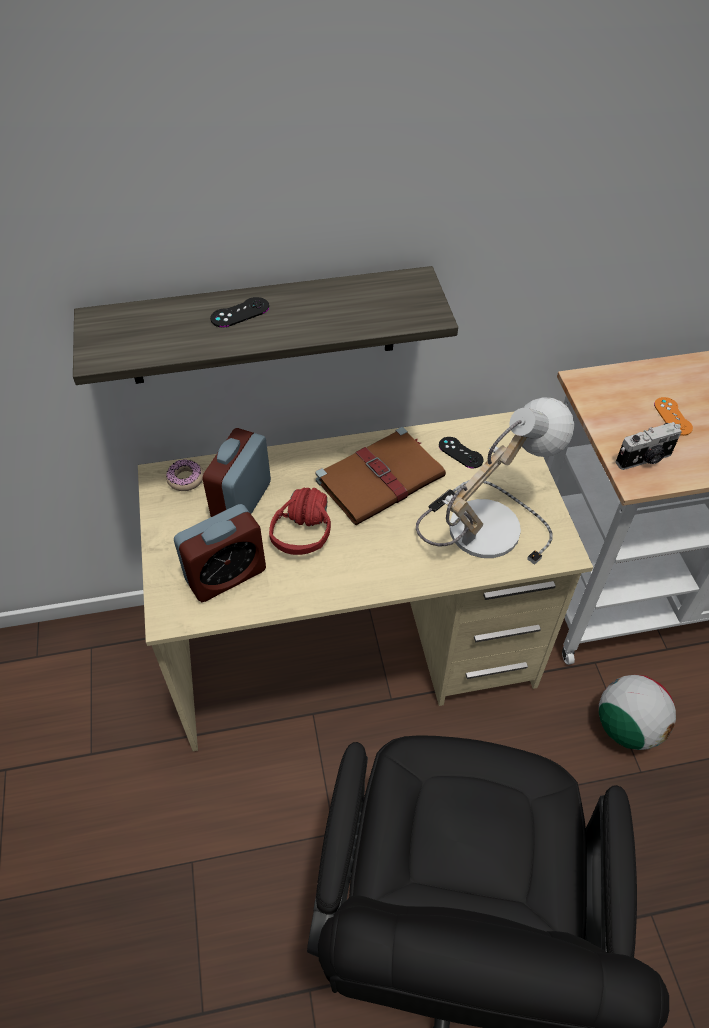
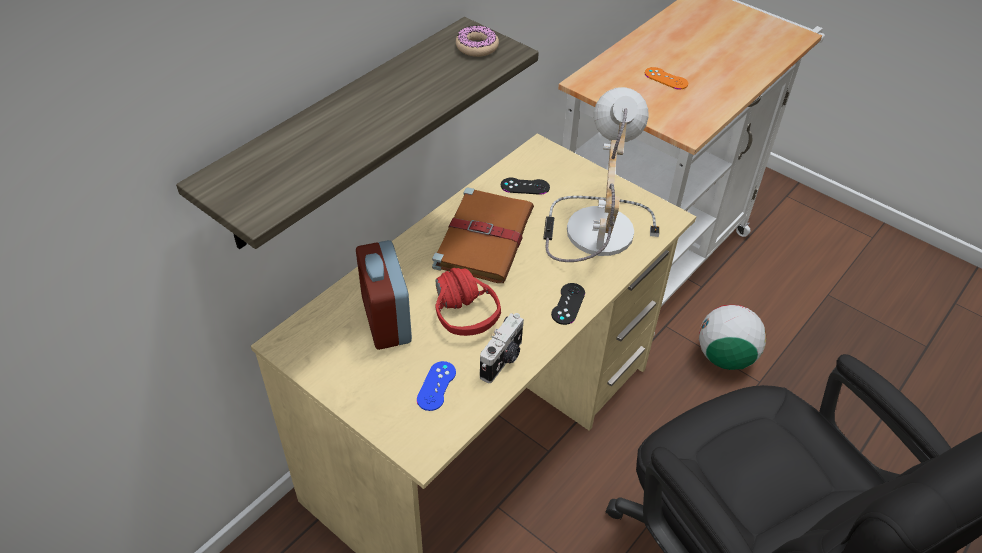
camera: 40 degrees left, 5 degrees down
(185, 479) = (313, 331): donut -> donut (477, 47)
(226, 575) = (436, 386): alarm clock -> blue game controller
(240, 312) = (349, 116): black game controller -> black game controller (568, 304)
(645, 459) = (679, 115): camera -> camera (503, 360)

